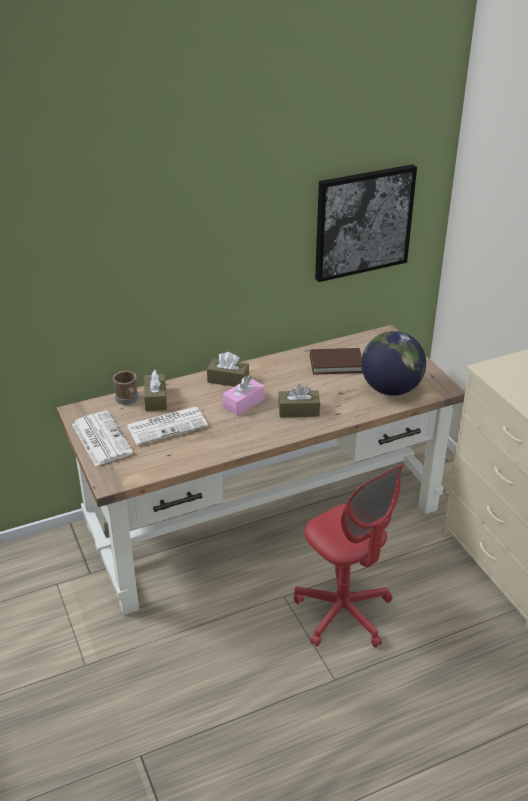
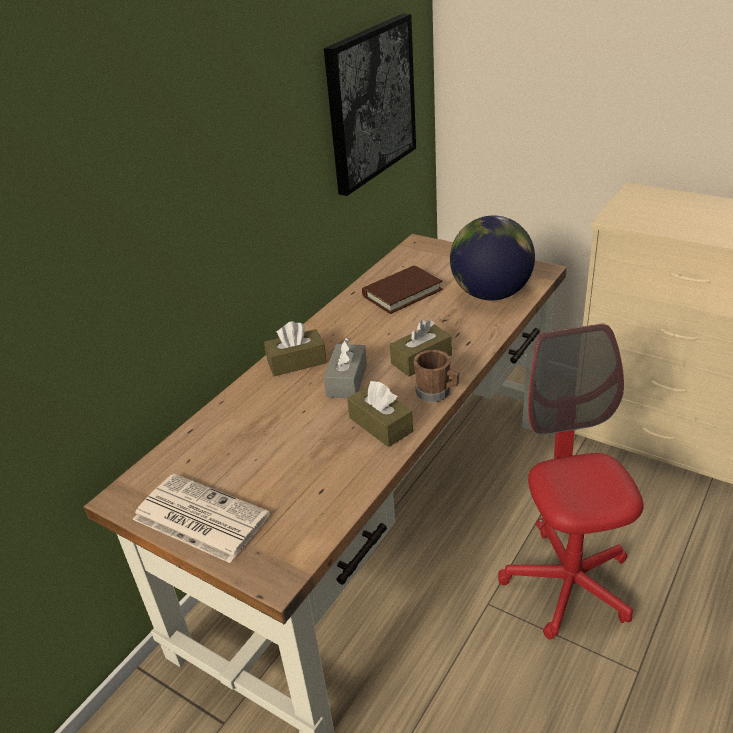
camera: 30 degrees left, 0 degrees up
(128, 400) = (187, 446): brown mug -> brown mug (437, 393)
(155, 399) = (225, 427): brown tissue box -> brown tissue box (380, 425)
(167, 425) = (278, 453): newspaper -> none
(243, 403) = (347, 380): pink tissue box -> grey tissue box
(343, 613) = (568, 584): red office chair -> red office chair turned 120 degrees counterclockwise

